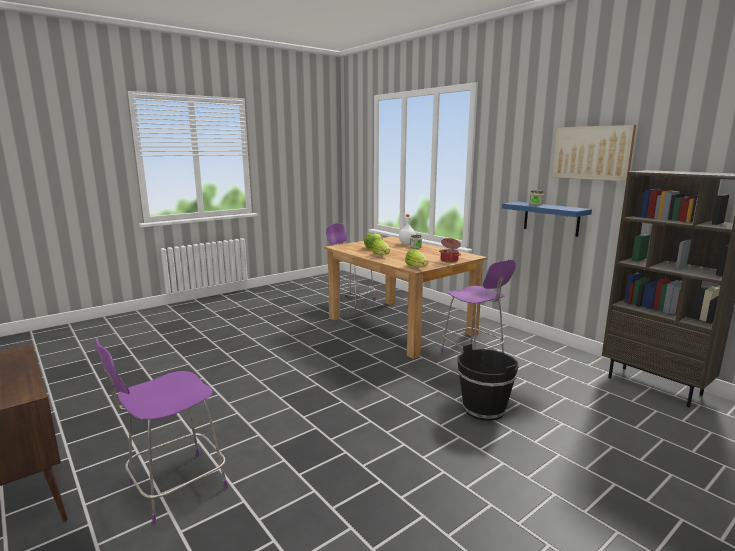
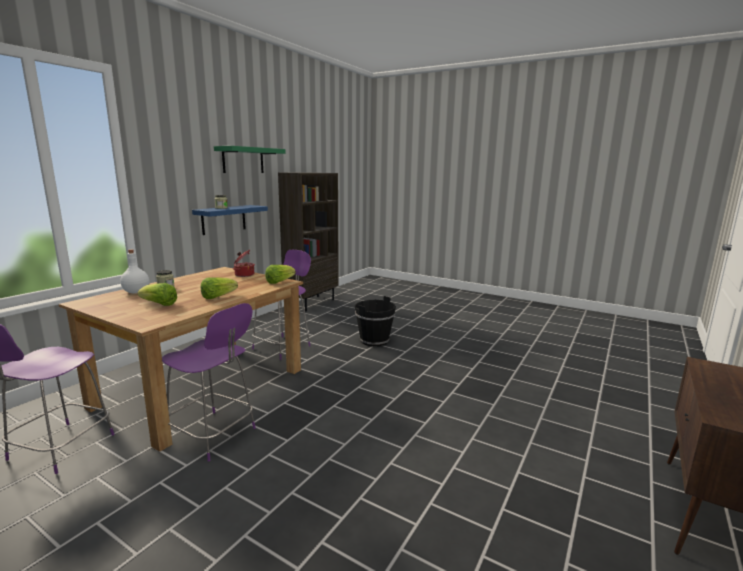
camera: 110 degrees left, 0 degrees up
(174, 487) = (580, 429): purple stool -> purple stool (214, 435)
(592, 153) = (243, 160): picture -> green shelf

